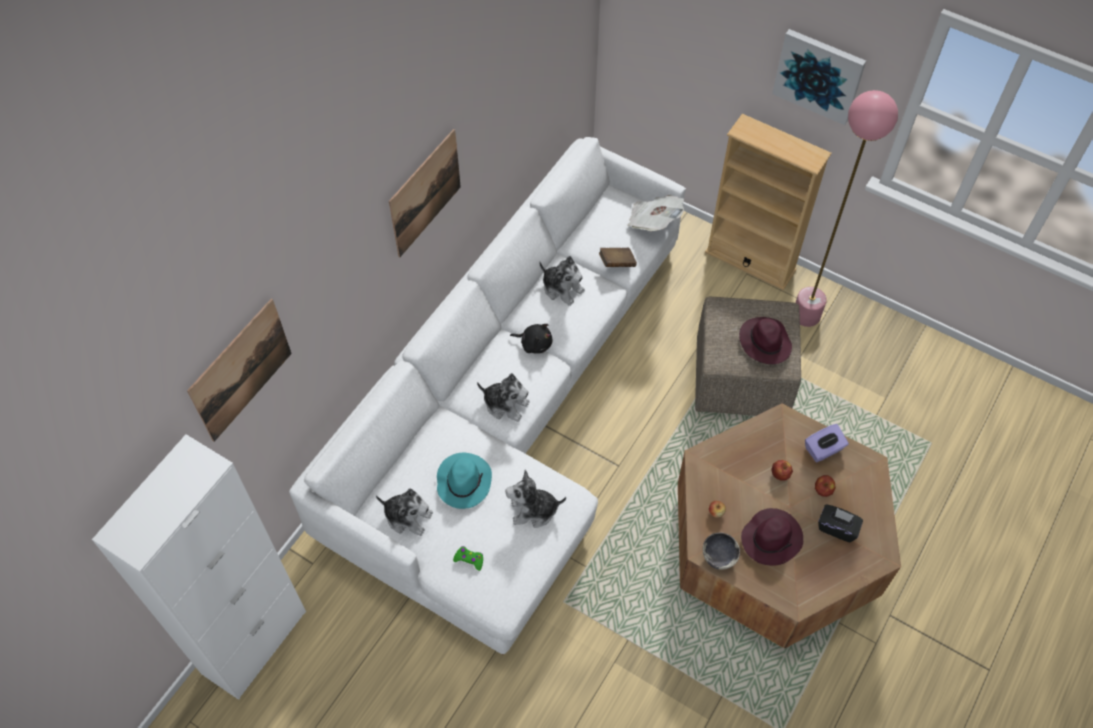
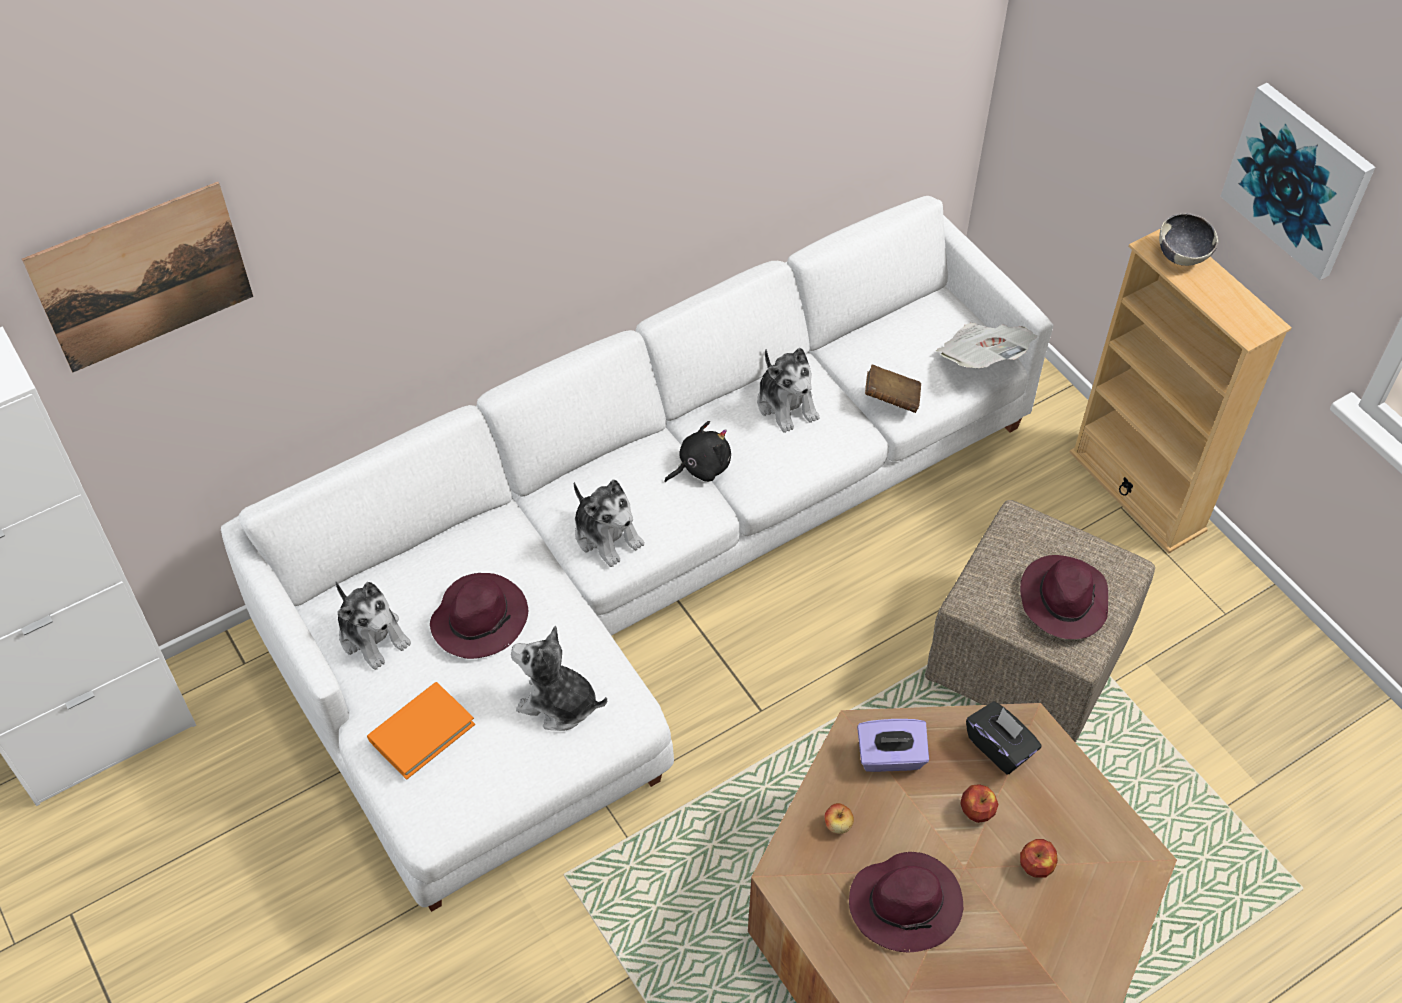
camera: 25 degrees right, 5 degrees down
(425, 193) = (577, 150): picture -> none
(463, 481) = (480, 618): turquoise hat -> purple hat
(469, 559) = (422, 732): green game controller -> orange book
(534, 343) = (701, 467): black plush toy -> black plush toy turned 75 degrees counterclockwise
(719, 557) = (803, 895): bowl -> bowl (1182, 256)
(806, 315) = (1188, 605): pink floor lamp -> none
(823, 450) = (1071, 803): purple tissue box -> purple tissue box (890, 757)
(837, 528) = (1027, 936): black tissue box -> black tissue box (999, 747)

